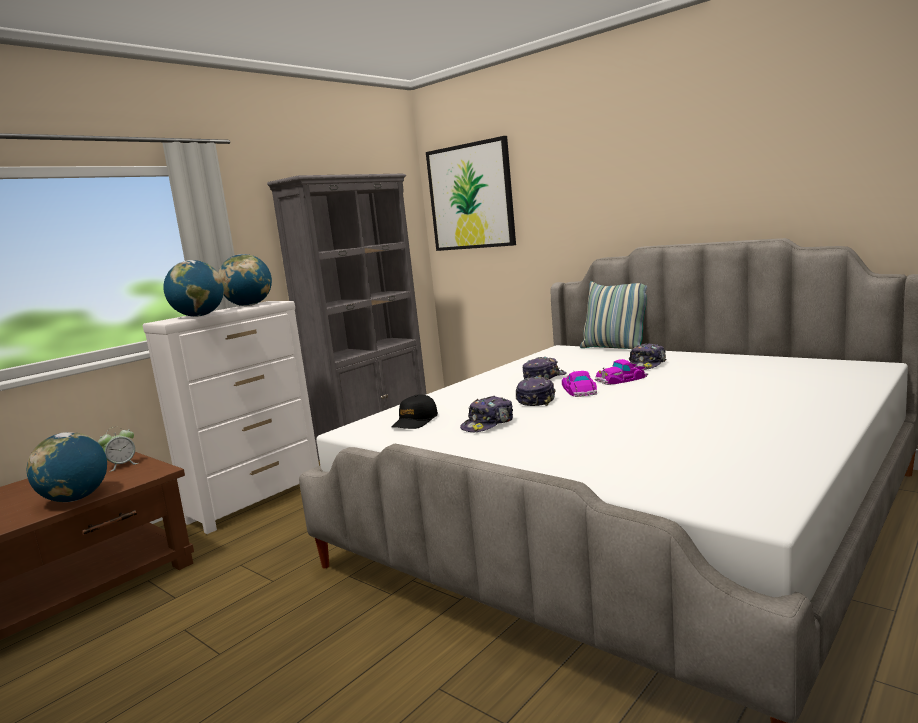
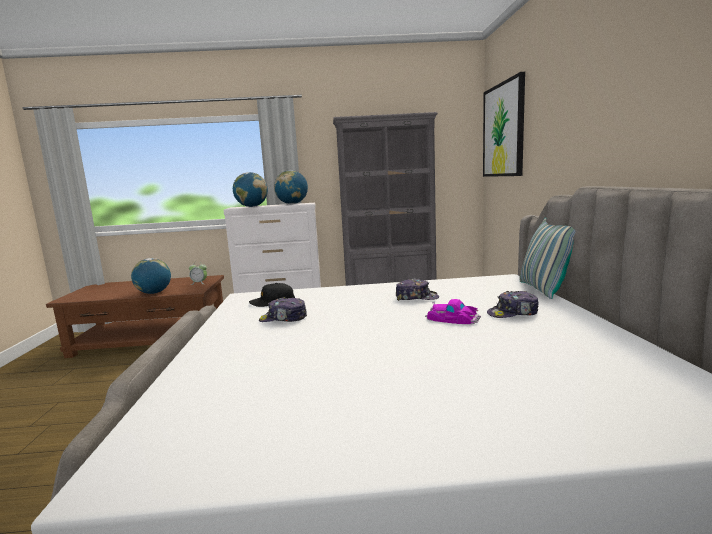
camera: 45 degrees right, 0 degrees up
(536, 400) = (355, 313): cap -> none
(579, 390) = (399, 316): toy car -> none

